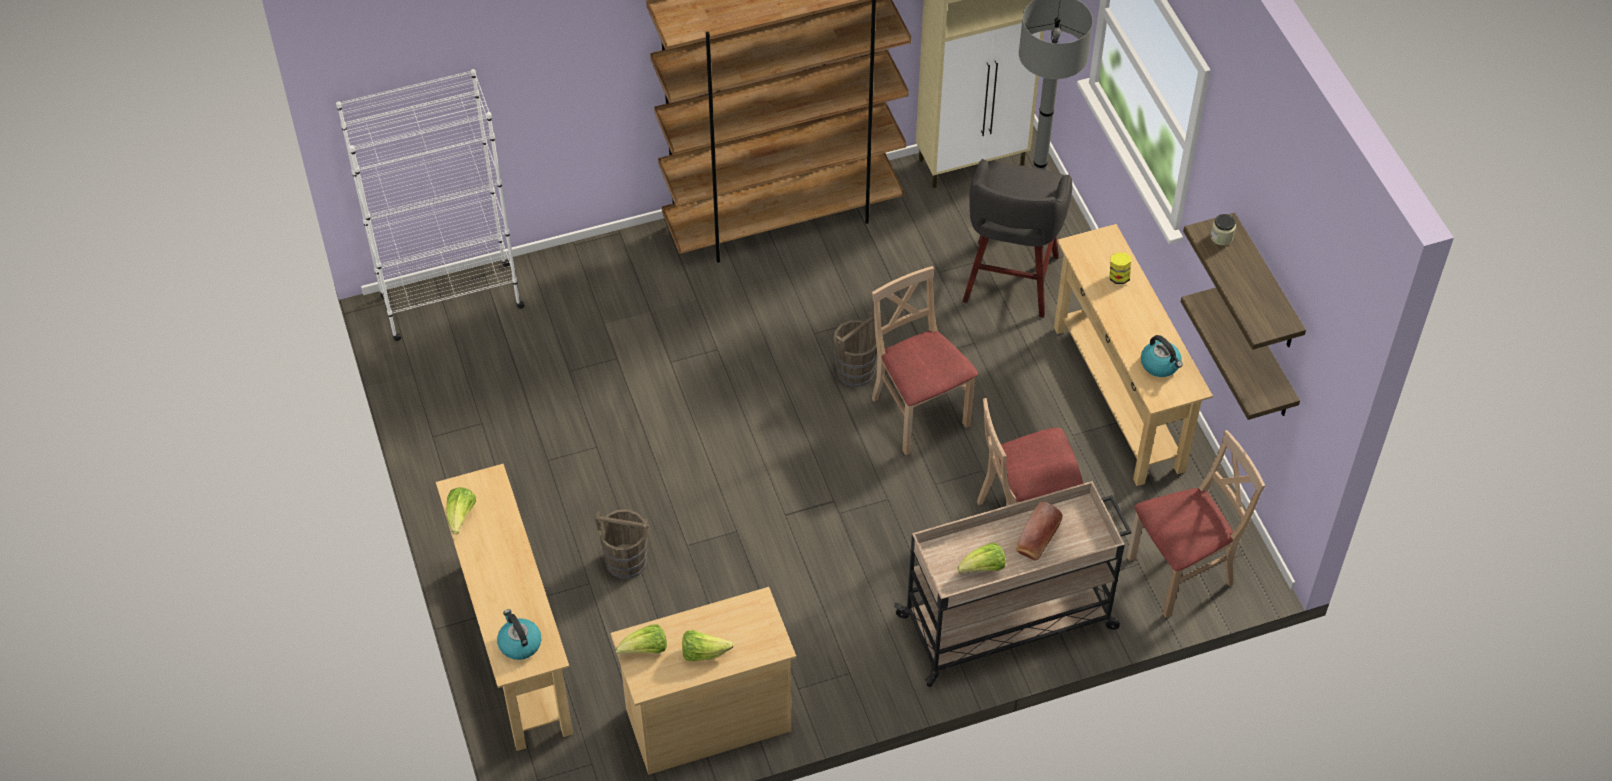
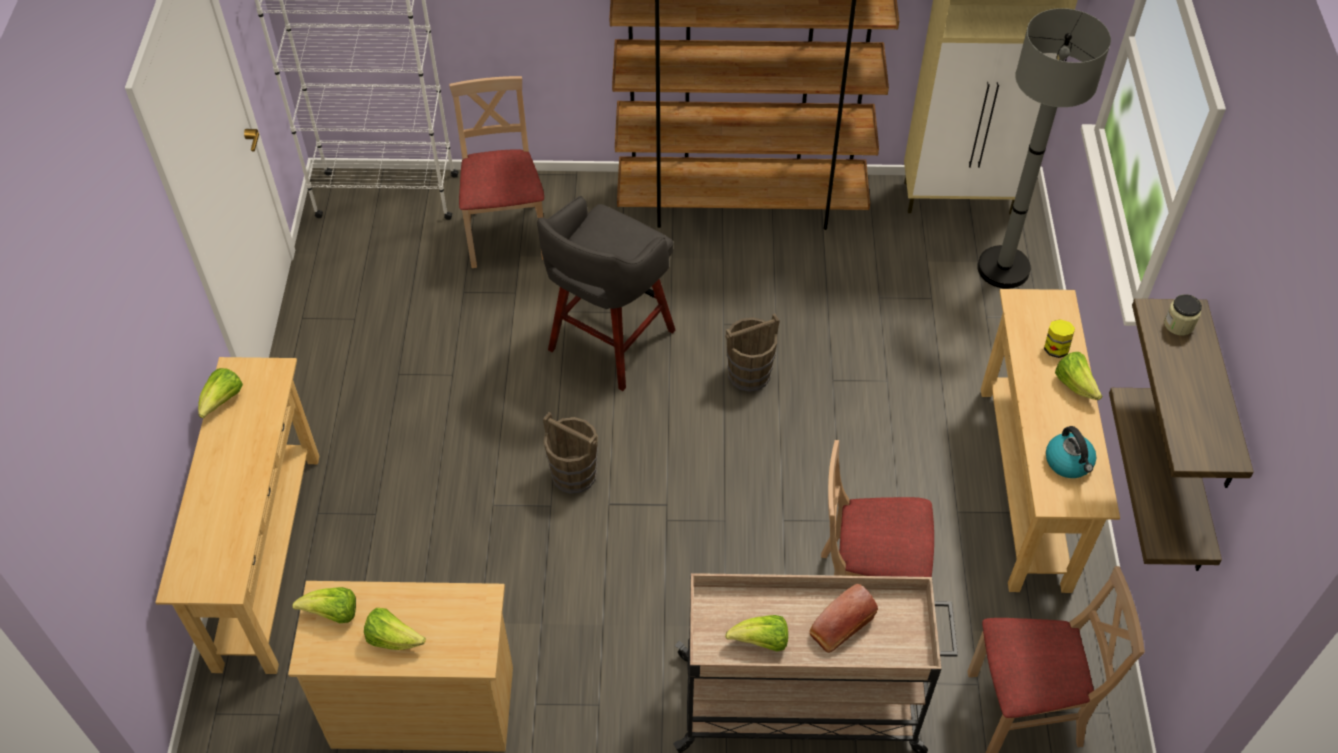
camera: 20 degrees right, 0 degrees up
(519, 643) = (204, 560): kettle -> none
(625, 561) = (423, 502): brown bucket -> brown bucket (573, 474)
(918, 413) = (797, 437): beige chair -> beige chair (506, 235)
(1009, 281) = (951, 328): grey stool -> grey stool (609, 343)
(1144, 302) = (1075, 385): none -> lettuce

